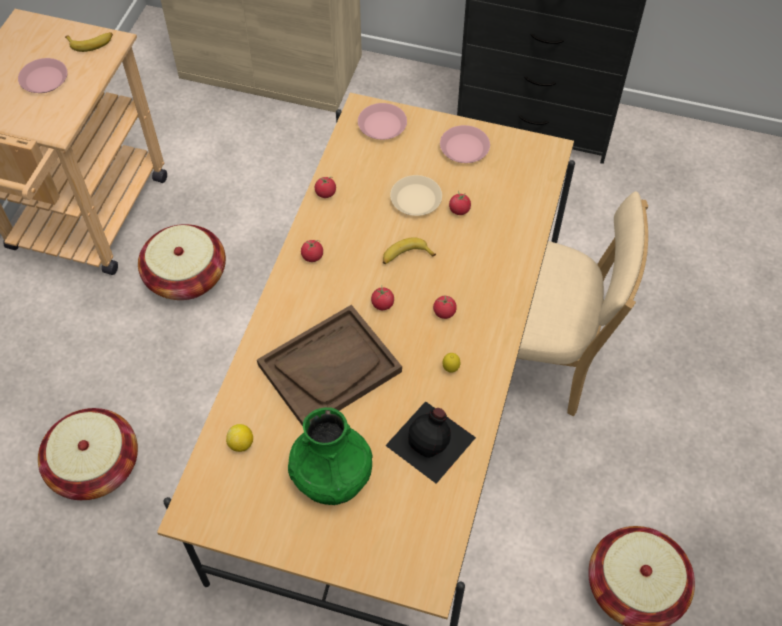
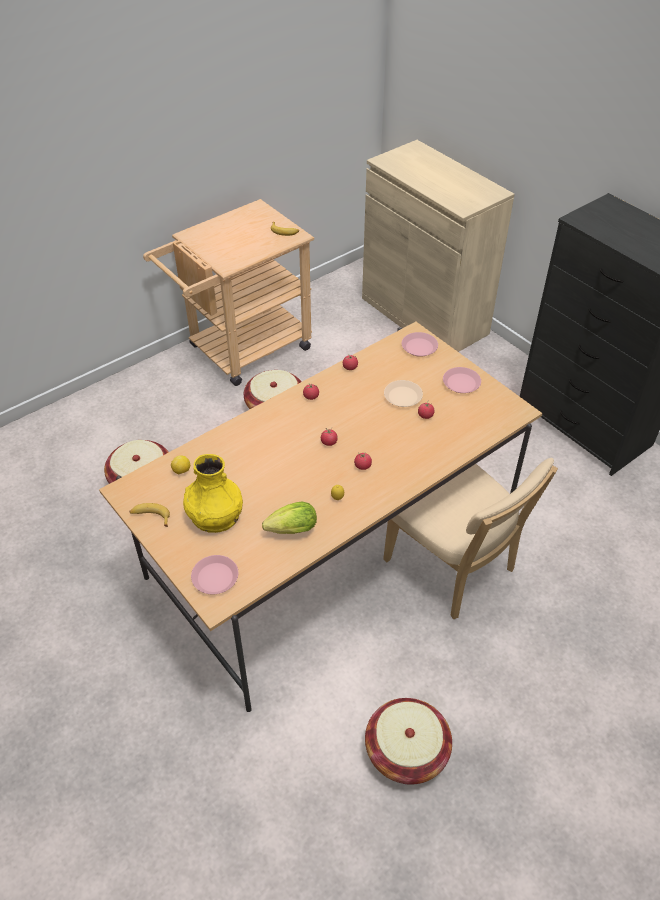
camera: 35 degrees right, 10 degrees down
(44, 79) = (243, 239): pink plate -> pink plate (215, 577)
(330, 368) = (266, 459): brown tray -> none
(332, 475) = (215, 515): green vase -> yellow vase
(406, 256) = (367, 424): banana -> banana (150, 516)
(432, 441) = (289, 530): black bottle -> lettuce

